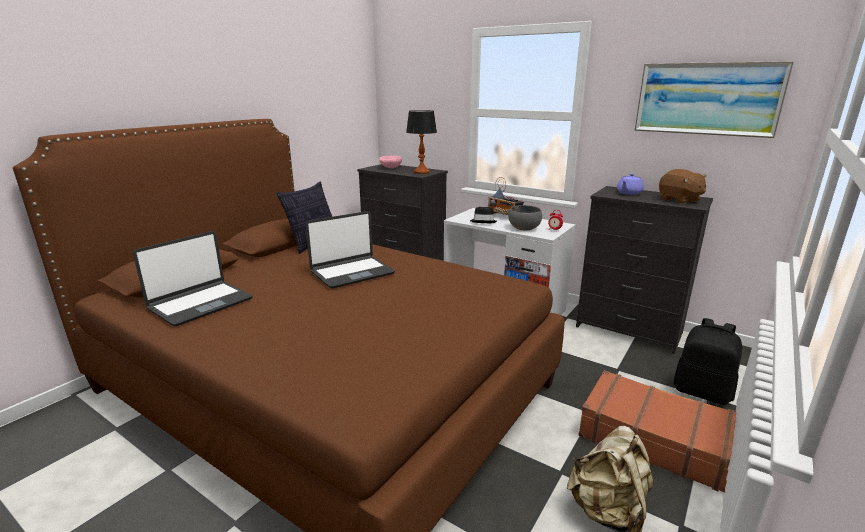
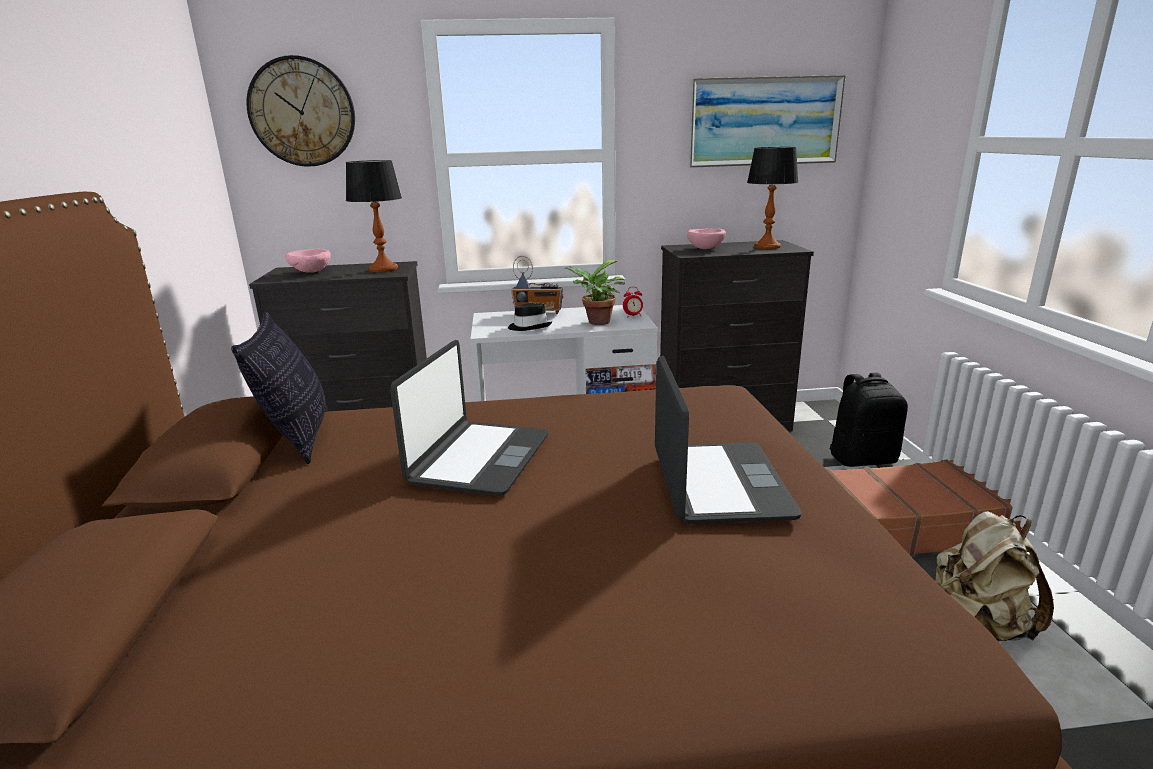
camera: 40 degrees left, 0 degrees up
(200, 304) = (286, 648): laptop -> laptop (718, 483)
(411, 81) = (302, 112): none -> wall clock
(524, 228) = (596, 322): grey bowl -> potted plant
(628, 193) = (706, 248): purple teapot -> pink bowl
(679, 200) = (766, 247): brown plush toy -> table lamp

